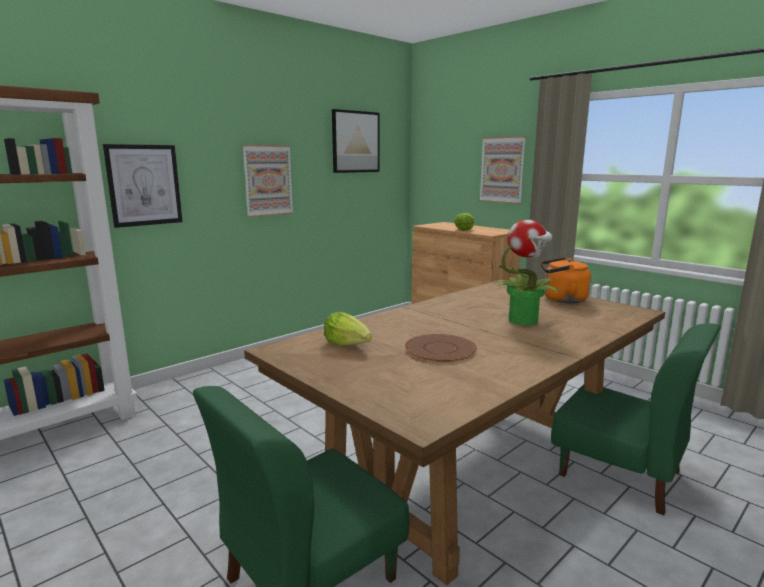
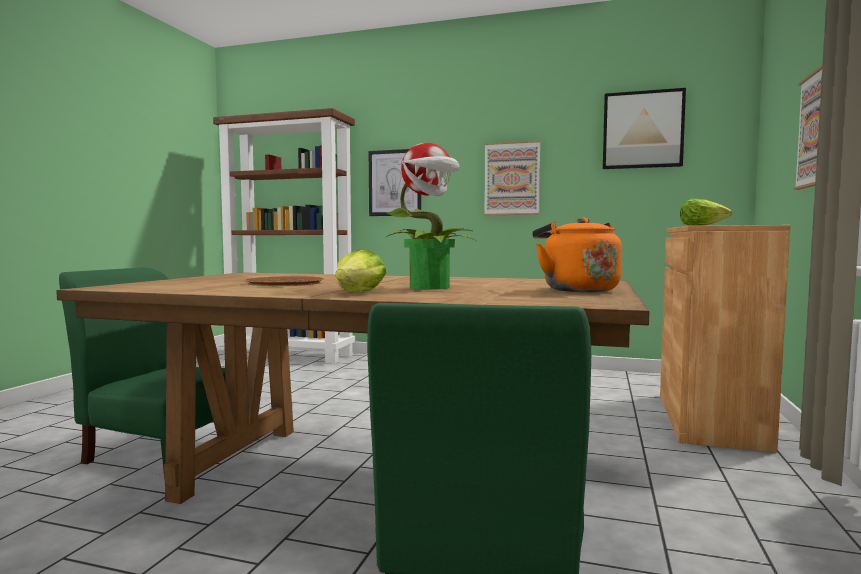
camera: 60 degrees right, 10 degrees down
(348, 344) = (273, 276): lettuce -> lettuce (358, 293)

